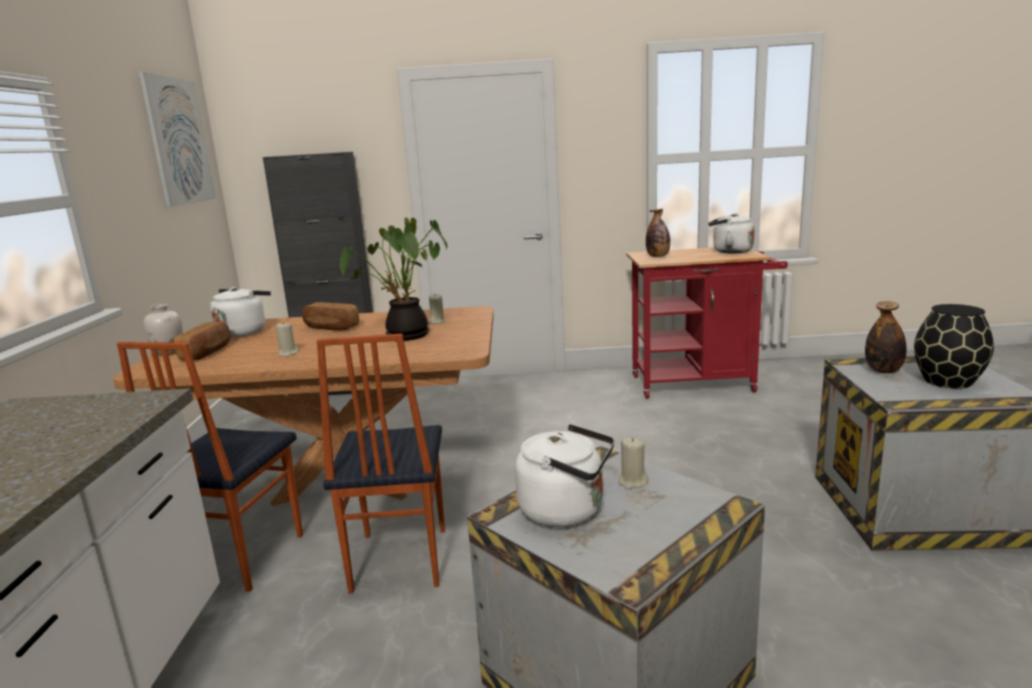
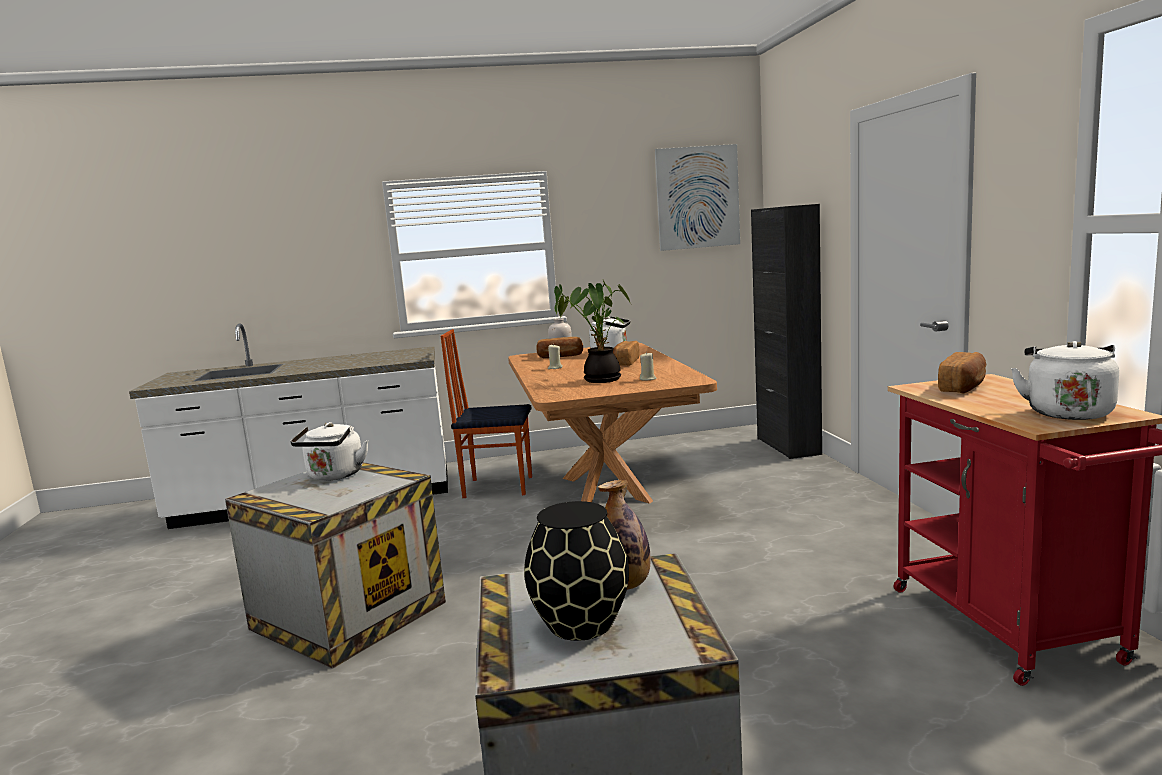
camera: 80 degrees right, 5 degrees down
(397, 560) = (493, 527): chair -> none
(632, 482) = (363, 487): beige candle -> none
(658, 256) = (963, 387): bottle -> bread

